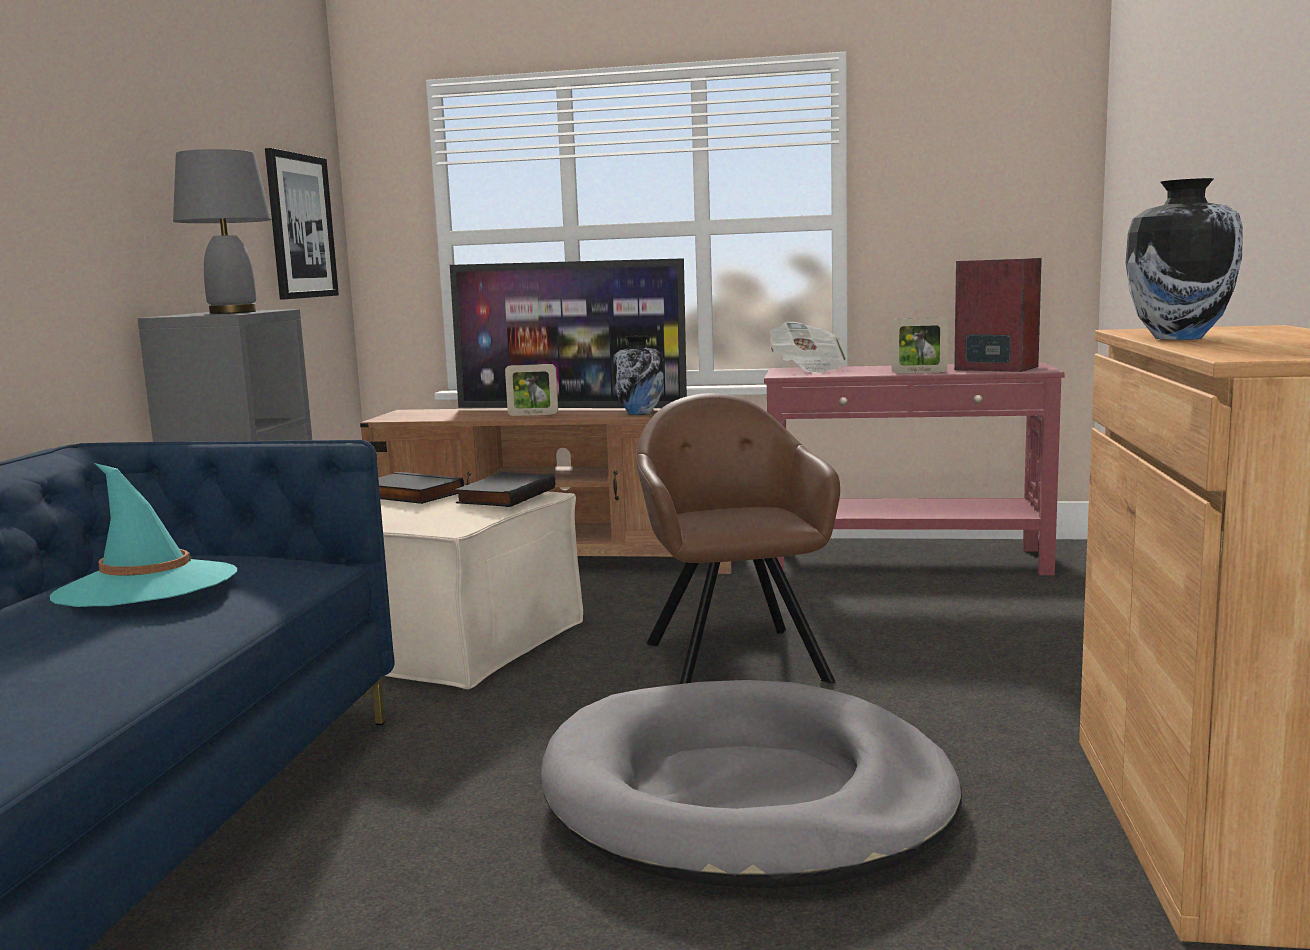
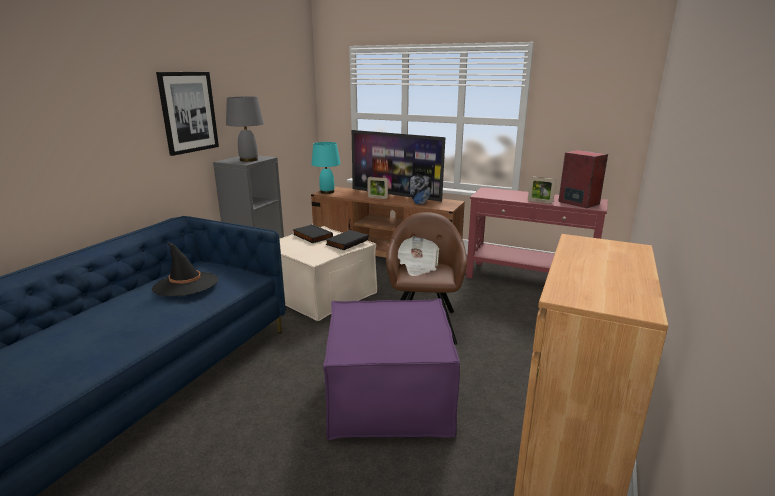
camera: 15 degrees right, 10 degrees up
(146, 586) = (186, 284): turquoise hat -> black hat
(300, 226) = (293, 111): picture -> picture (188, 112)
(399, 417) = (327, 192): none -> turquoise table lamp
(746, 796) = (389, 396): grey dog bed -> purple ottoman
(808, 369) = (495, 191): newspaper -> newspaper (417, 267)
(1178, 338) = (574, 258): vase -> none

